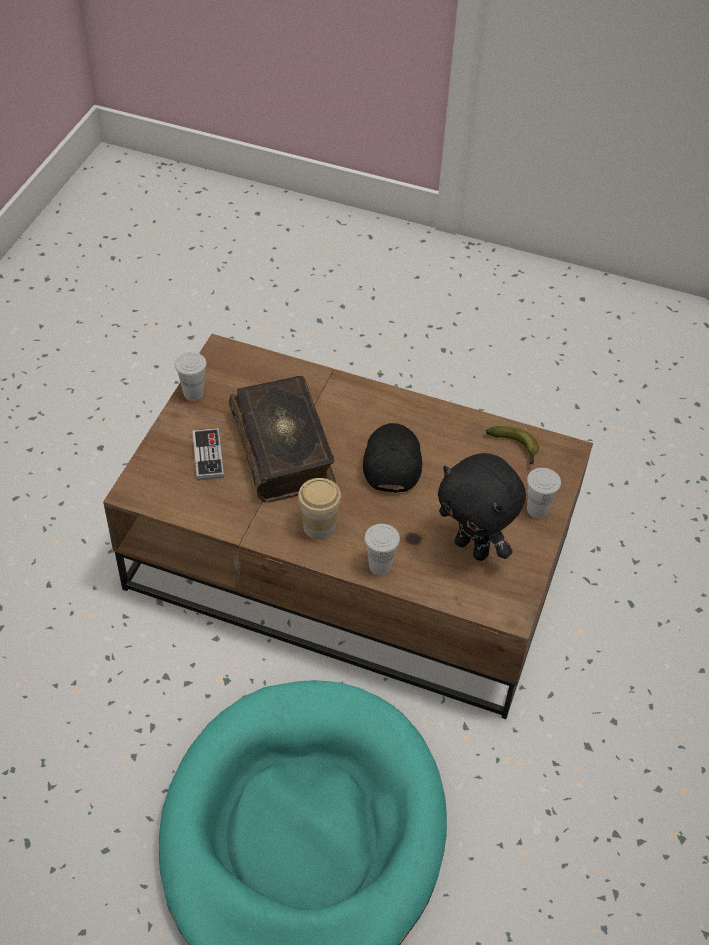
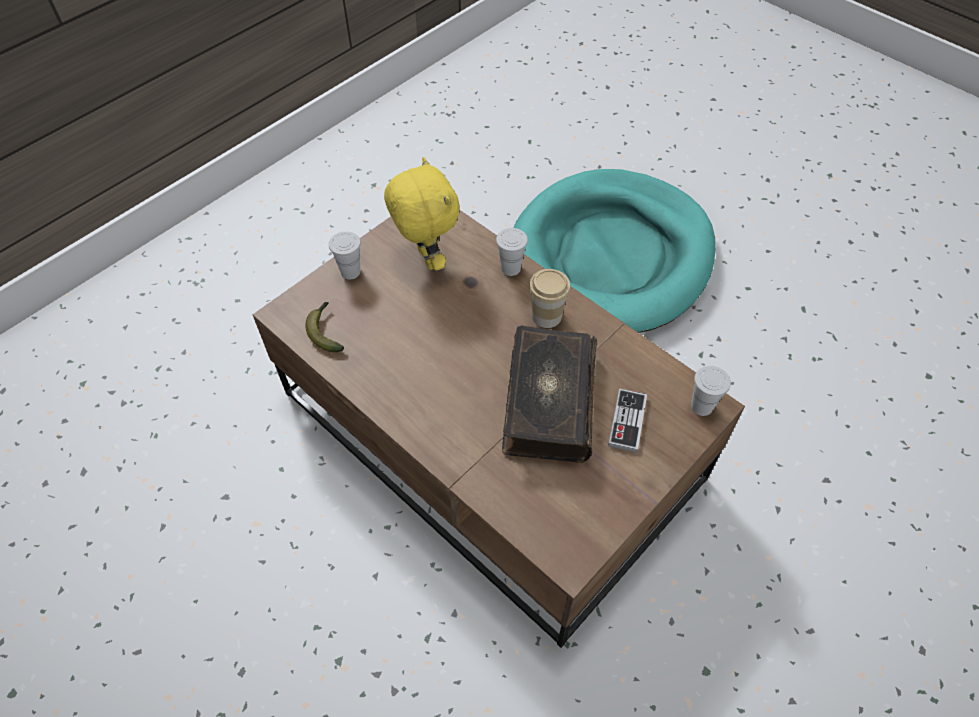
camera: 155 degrees left, 5 degrees up
(193, 393) = (622, 507): white cup -> white cup (701, 406)
(391, 462) = (449, 355): black cap -> none
(473, 548) = (426, 259): black plush toy -> yellow plush toy

